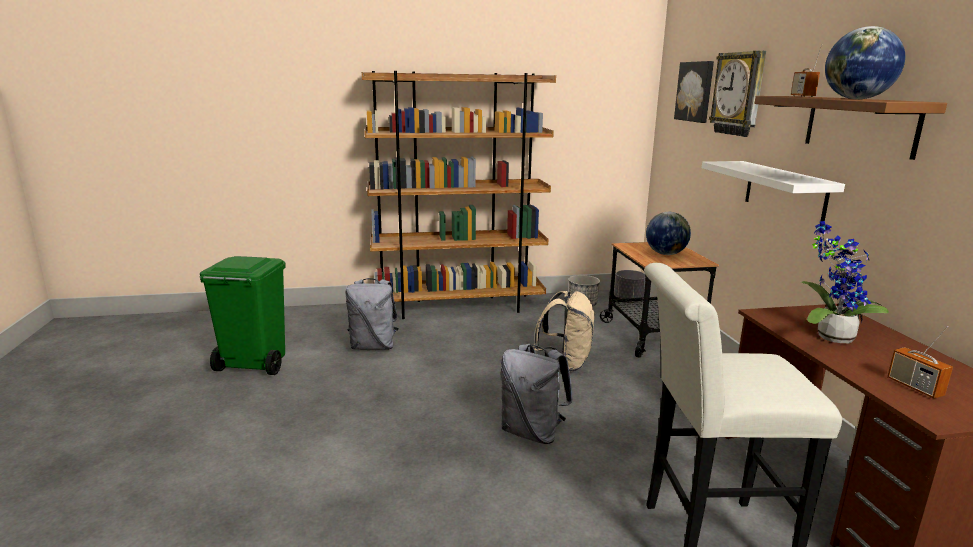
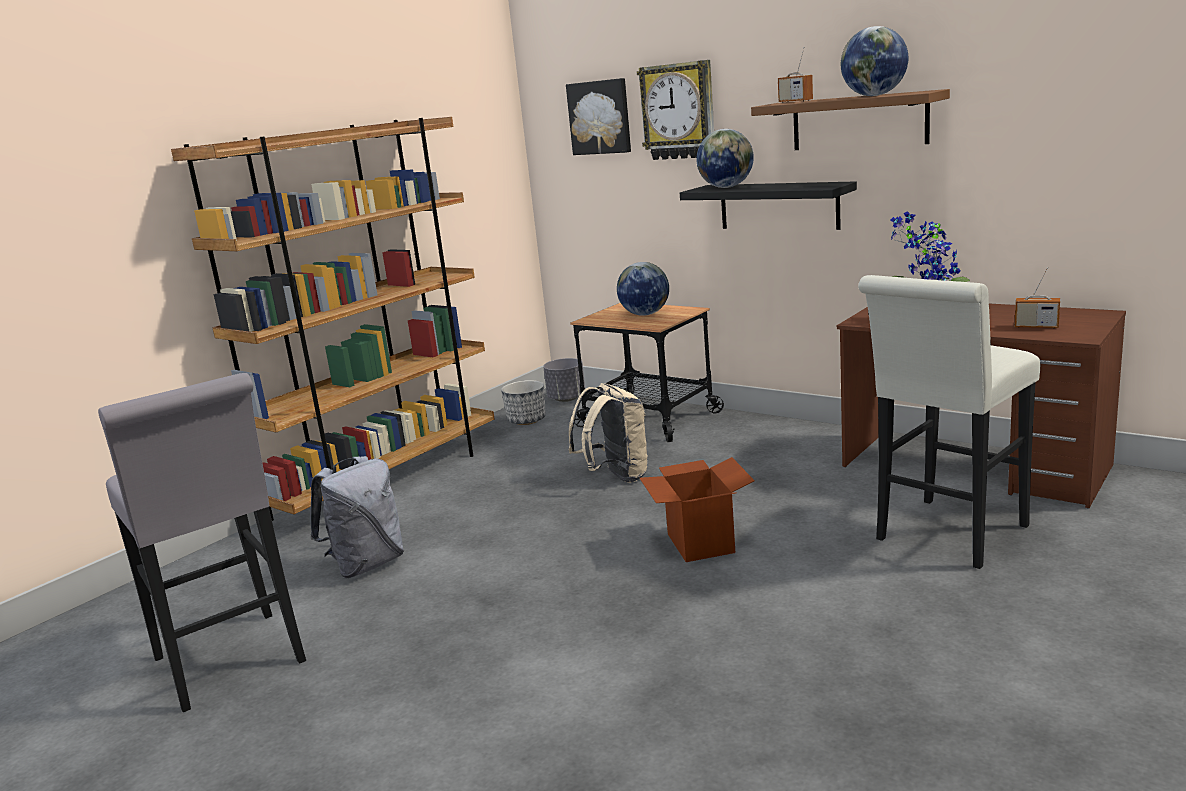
camera: 40 degrees left, 0 degrees up
(253, 365) = (233, 665): green trash can -> grey stool
(532, 432) = (700, 543): grey backpack -> cardboard box
(742, 165) = (726, 187): none -> globe
(784, 192) = (778, 206): white shelf -> black shelf

